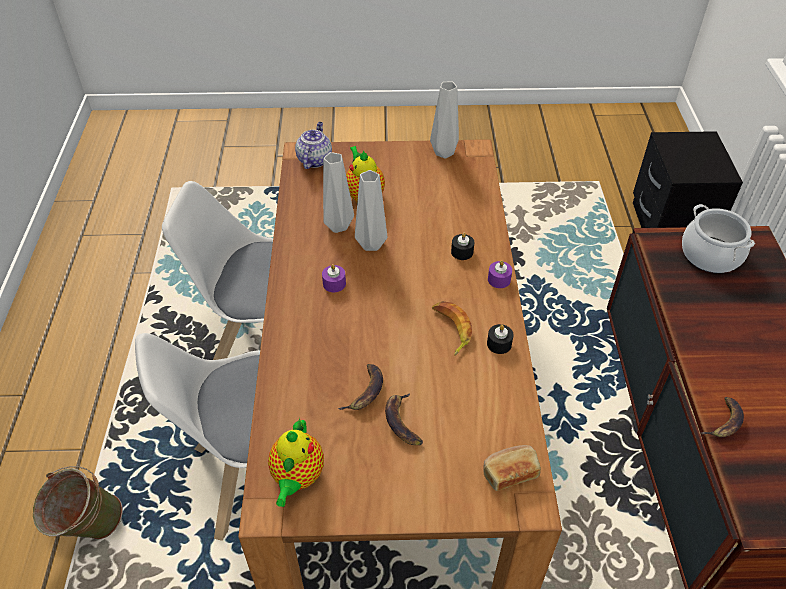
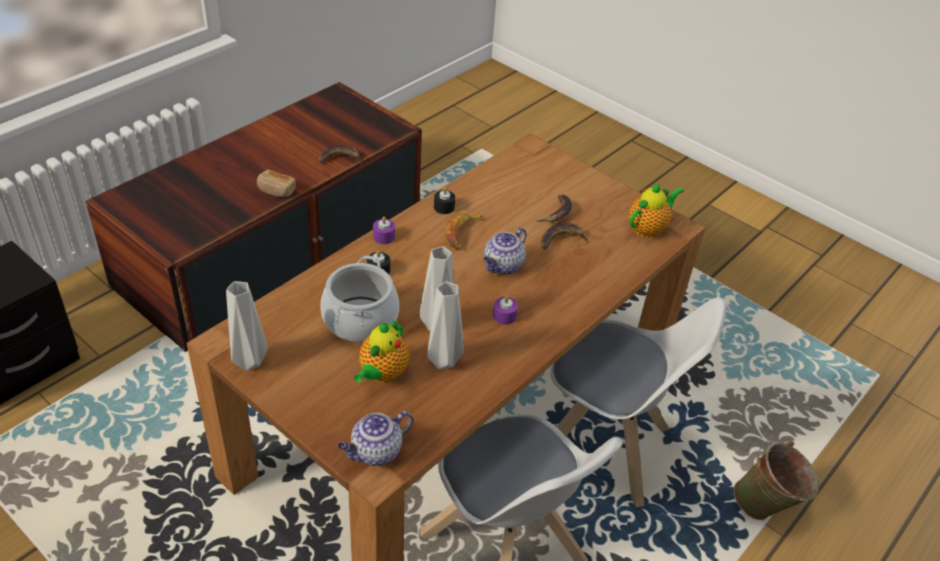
camera: 140 degrees left, 5 degrees down
(382, 324) = (503, 266): none -> teapot
(509, 472) = (526, 161): bread -> bread (276, 190)
(710, 255) = (162, 215): cooking pot -> cooking pot (360, 320)

